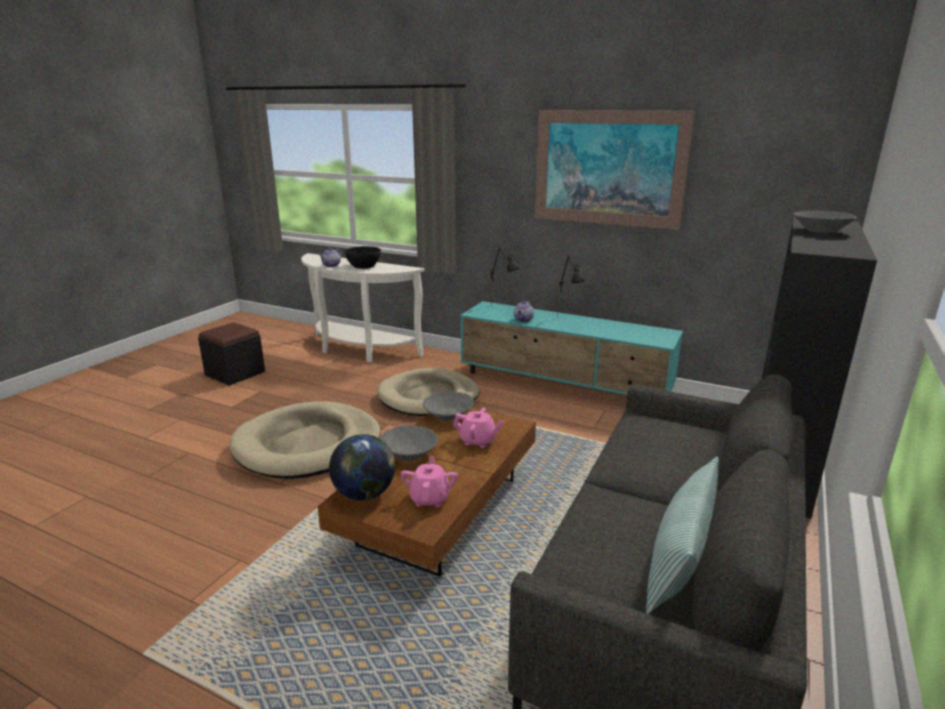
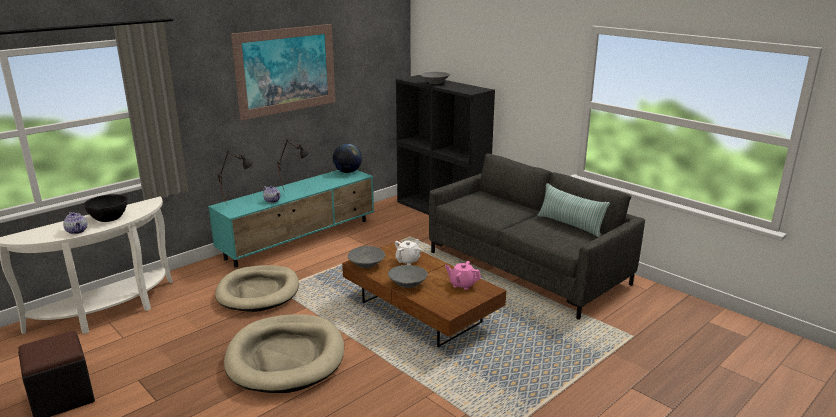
camera: 70 degrees left, 0 degrees up
(365, 493) = (445, 303): globe -> globe (347, 172)
(477, 441) = (408, 261): pink teapot -> white teapot

